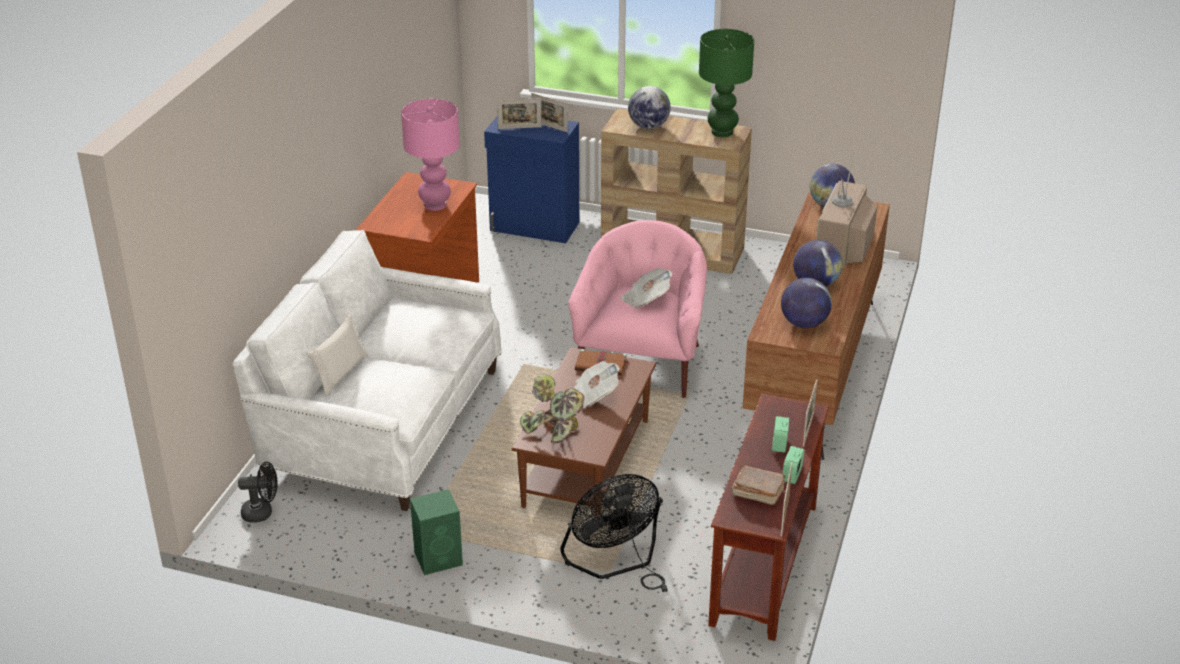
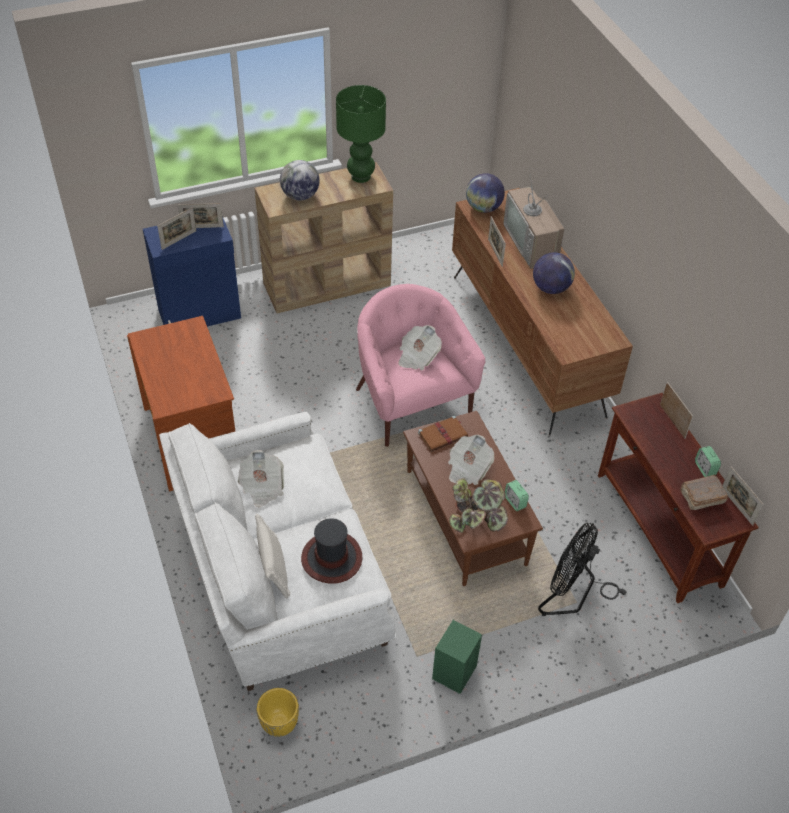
camera: 40 degrees left, 15 degrees up
(262, 512) = (279, 723): black fan -> yellow planter
(391, 388) = (332, 558): none -> hat
(398, 321) = (262, 487): none -> newspaper
(435, 205) = (194, 357): pink table lamp -> none
(779, 445) = (670, 446): alarm clock -> alarm clock (515, 502)
(795, 240) = (495, 253): none -> picture frame
(804, 323) = (581, 329): globe -> none

